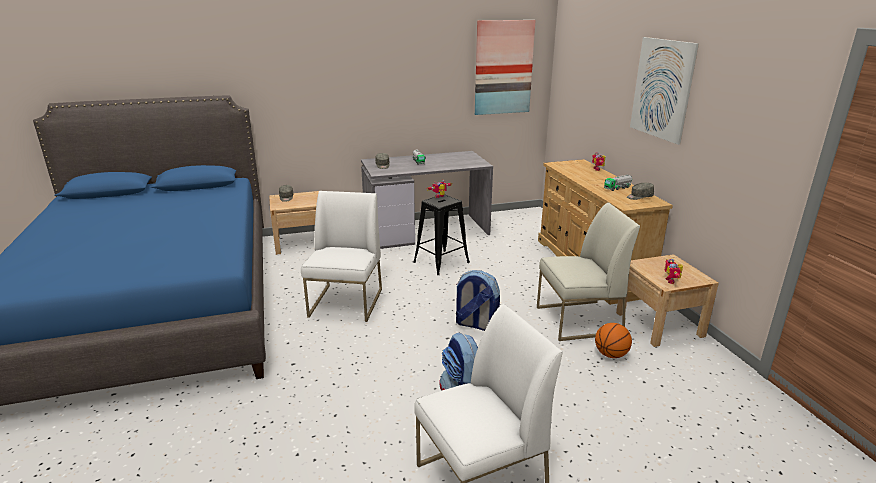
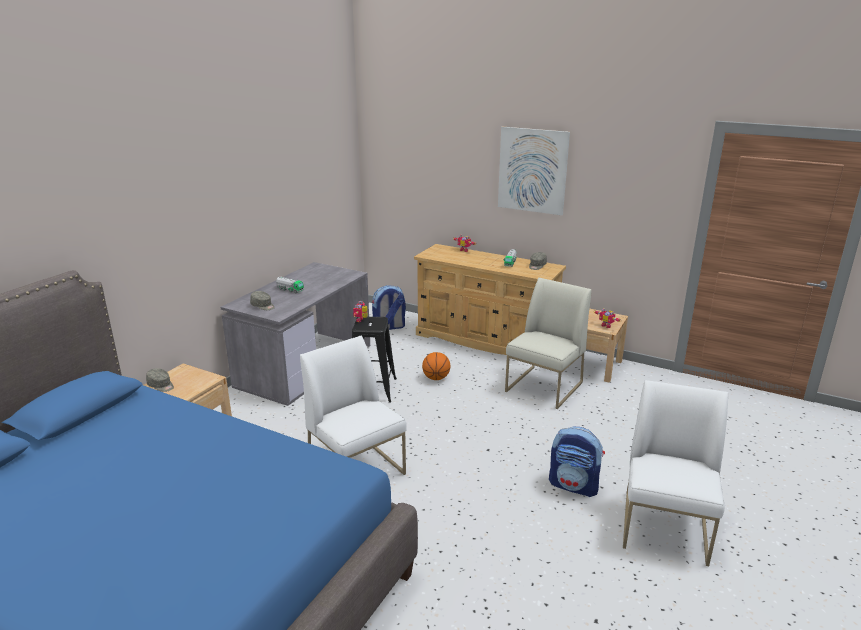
camera: 45 degrees left, 0 degrees up
(475, 324) = (488, 427): backpack -> backpack (389, 327)
(503, 67) = (326, 165): picture -> none
(611, 354) = (597, 401): basketball -> basketball (436, 378)

